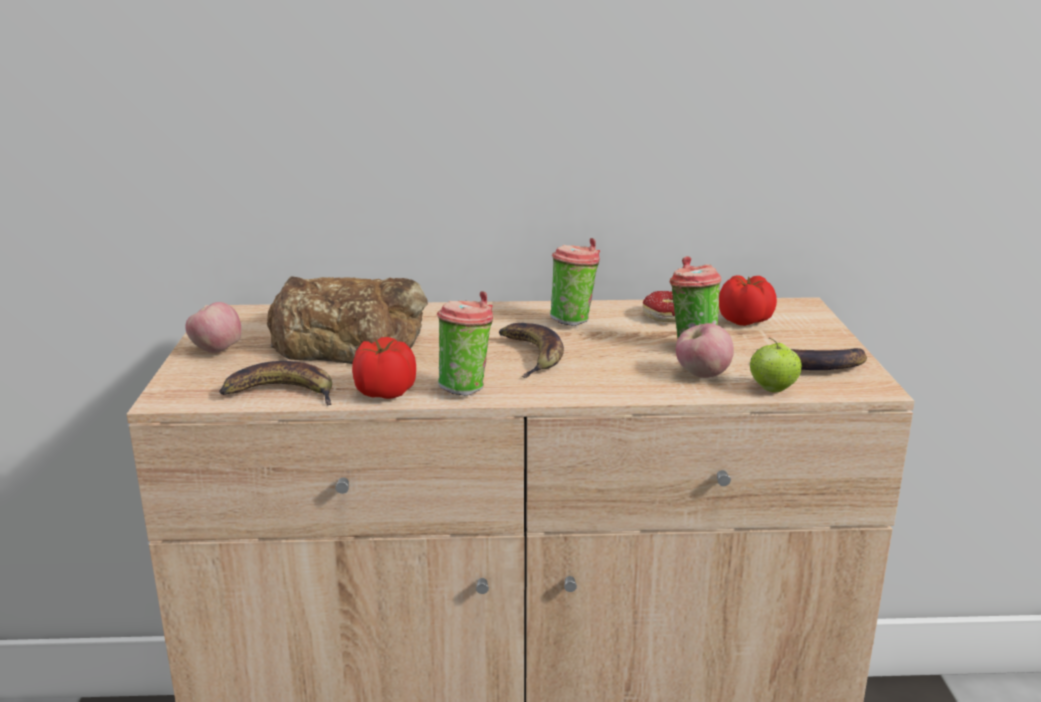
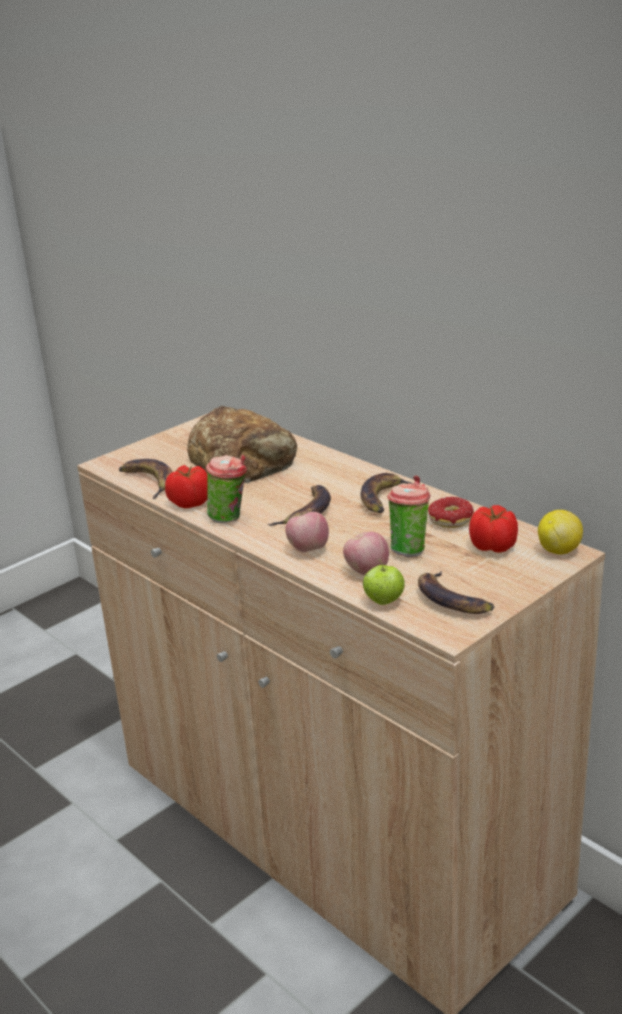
camera: 50 degrees right, 5 degrees up
(216, 351) = (171, 442): apple -> apple (308, 549)
(573, 320) = (384, 498): cup -> banana
(791, 306) = (559, 550): none -> lemon

